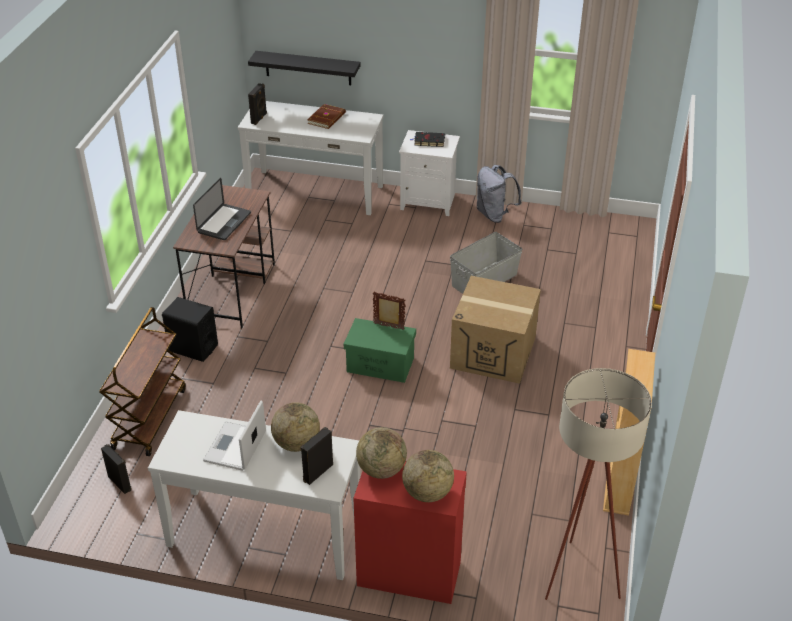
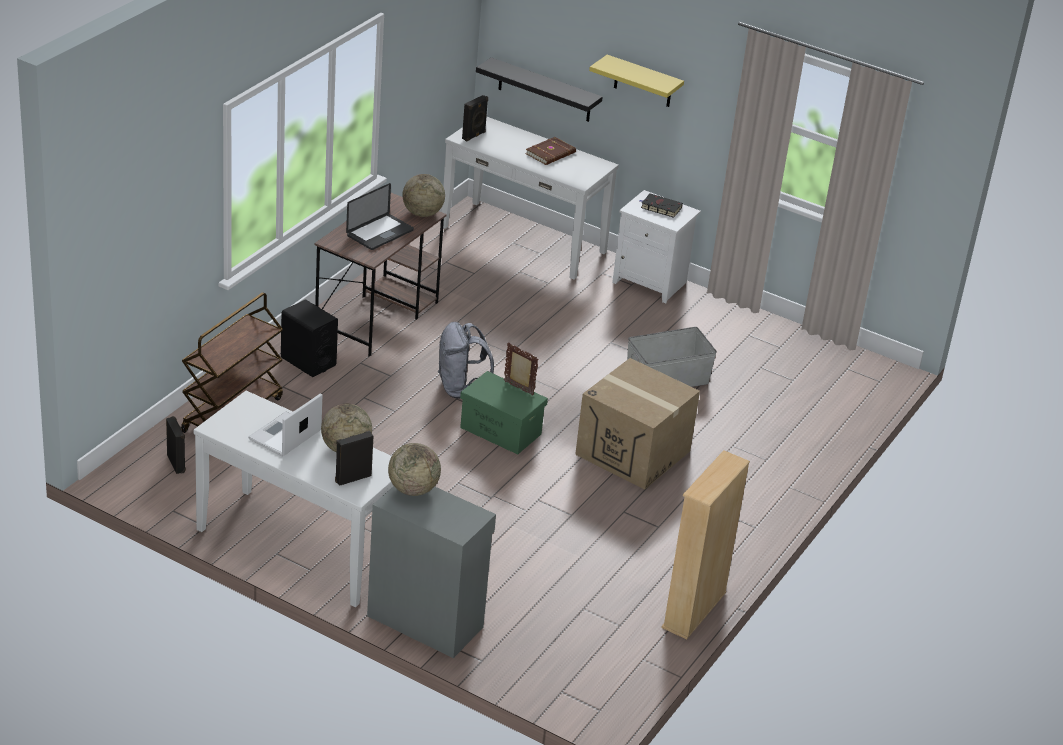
camera: 15 degrees right, 5 degrees down
(395, 42) = (643, 82): none -> yellow shelf
(408, 572) = (425, 620): red cabinet -> grey cabinet
(427, 493) = (446, 520): globe -> globe (422, 213)
(494, 215) = (721, 315): grey backpack -> grey backpack (461, 388)
(577, 571) = (600, 670): beige floor lamp -> none

